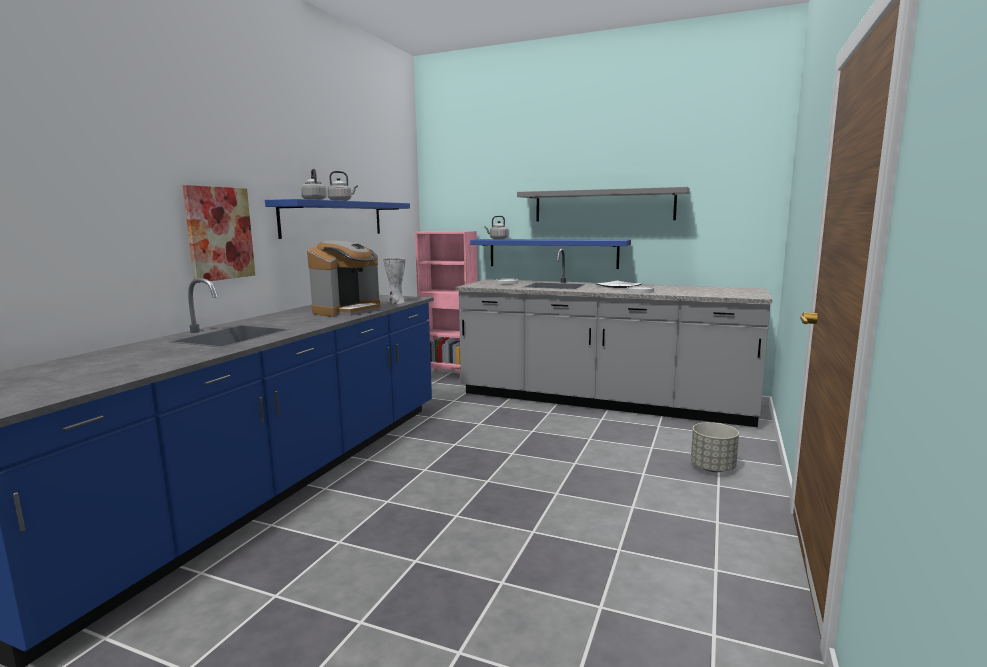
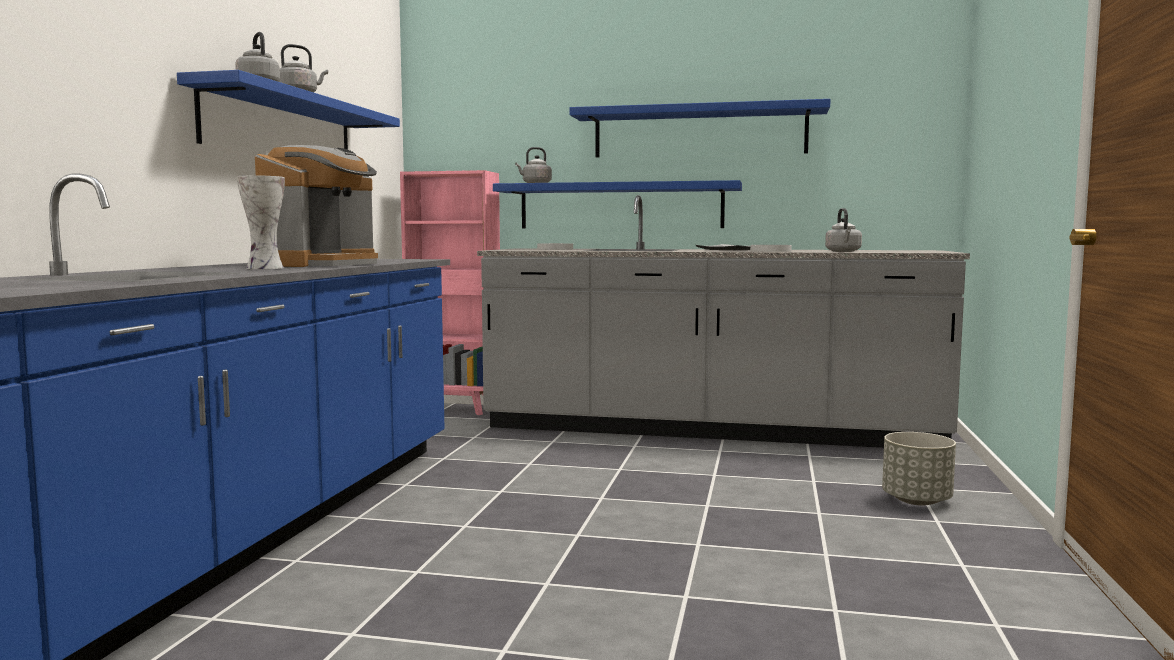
camera: 10 degrees left, 5 degrees down
(219, 233) = (101, 114): picture -> none
(395, 302) = (393, 261): vase -> vase (263, 268)
(603, 205) = (699, 132): grey shelf -> blue shelf
(687, 294) = (843, 251): none -> grey kettle

